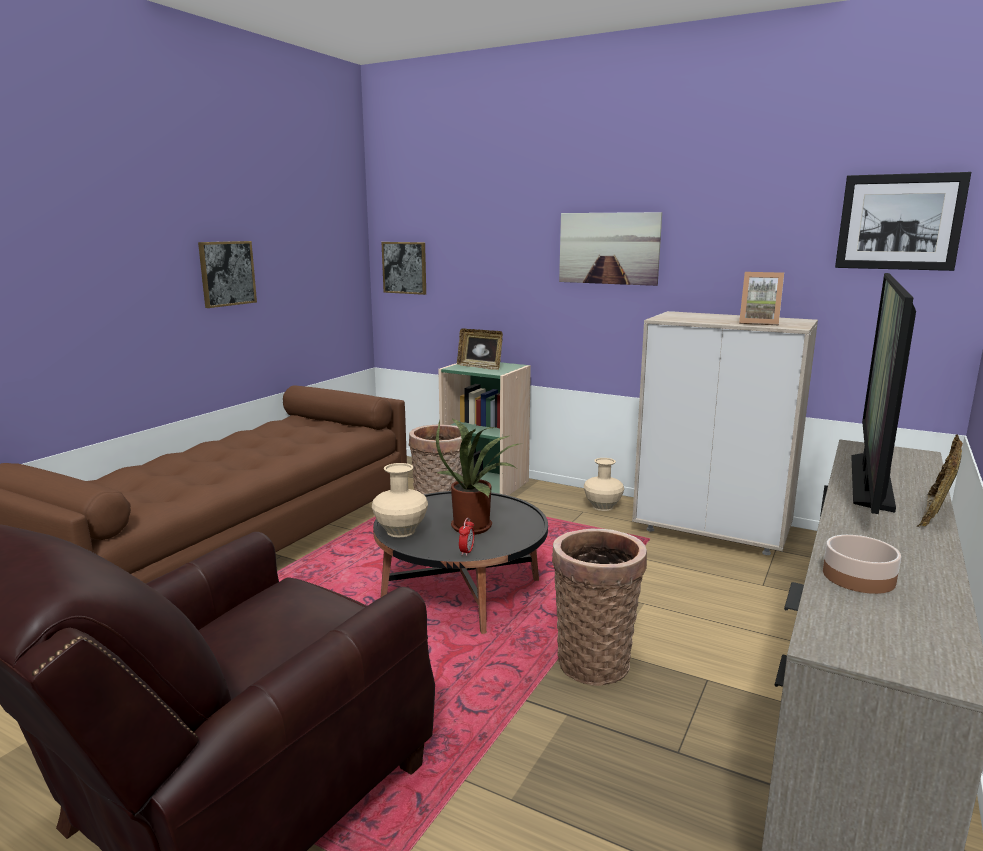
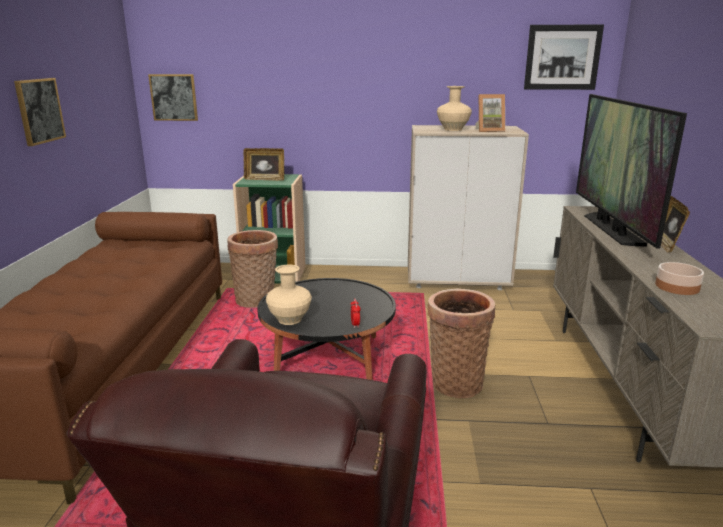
camera: 25 degrees left, 5 degrees up
(476, 527) = (341, 305): potted plant -> none
(602, 507) = (374, 276): beige vase -> beige vase (452, 129)
(609, 248) = (361, 77): picture -> none

